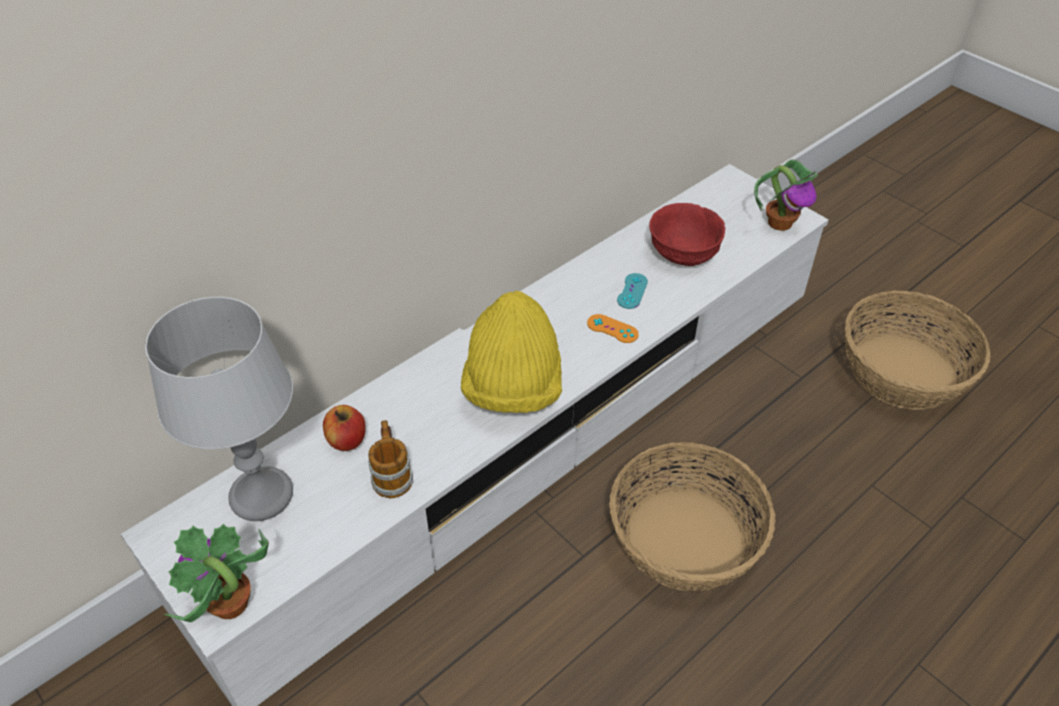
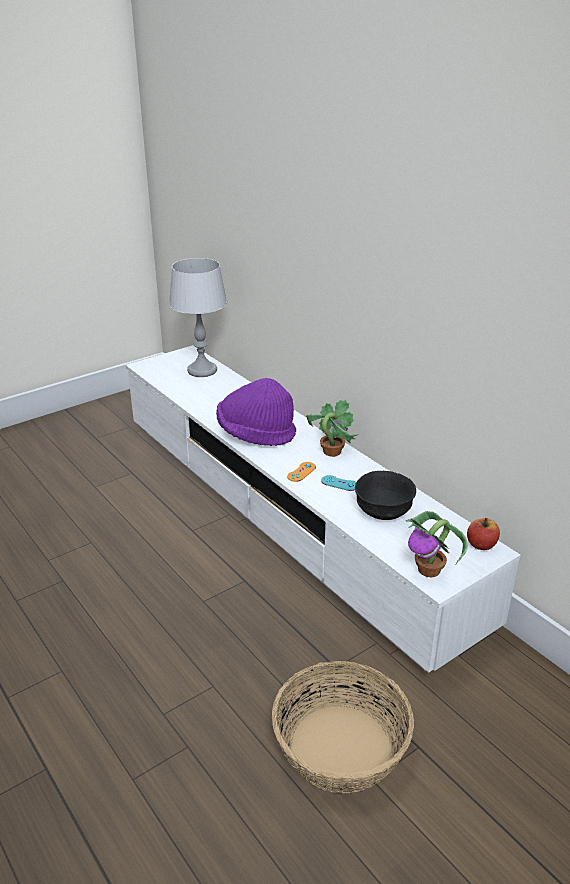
camera: 95 degrees right, 15 degrees down
(230, 605) = (146, 367): potted plant -> potted plant (331, 451)
(347, 440) = (230, 388): apple -> apple (481, 545)
(392, 474) = (203, 400): mug -> none
(513, 387) = (256, 434): yellow hat -> purple hat
(683, 253) = (384, 511): red bowl -> black bowl
(683, 539) = (192, 573): basket -> none

